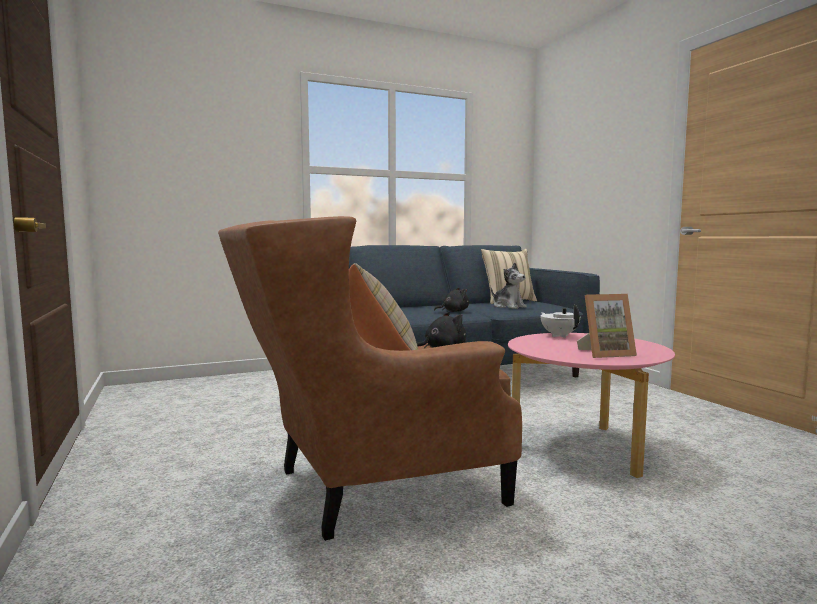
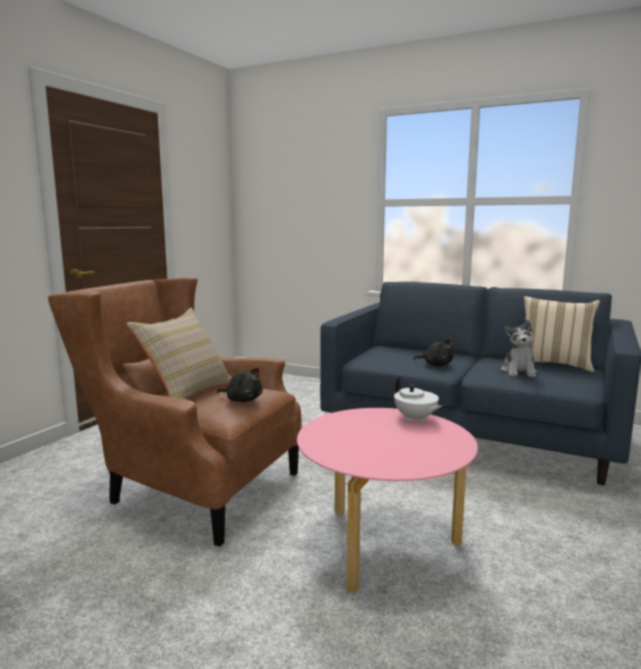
camera: 50 degrees right, 5 degrees up
(559, 336) = (415, 419): white teapot -> white teapot turned 120 degrees clockwise
(605, 354) = (359, 449): picture frame -> none

